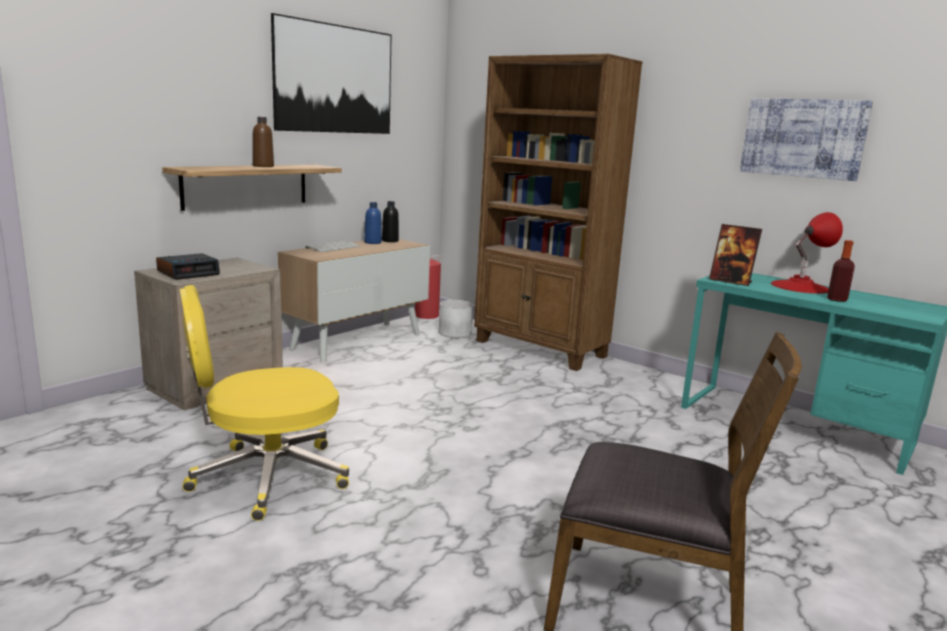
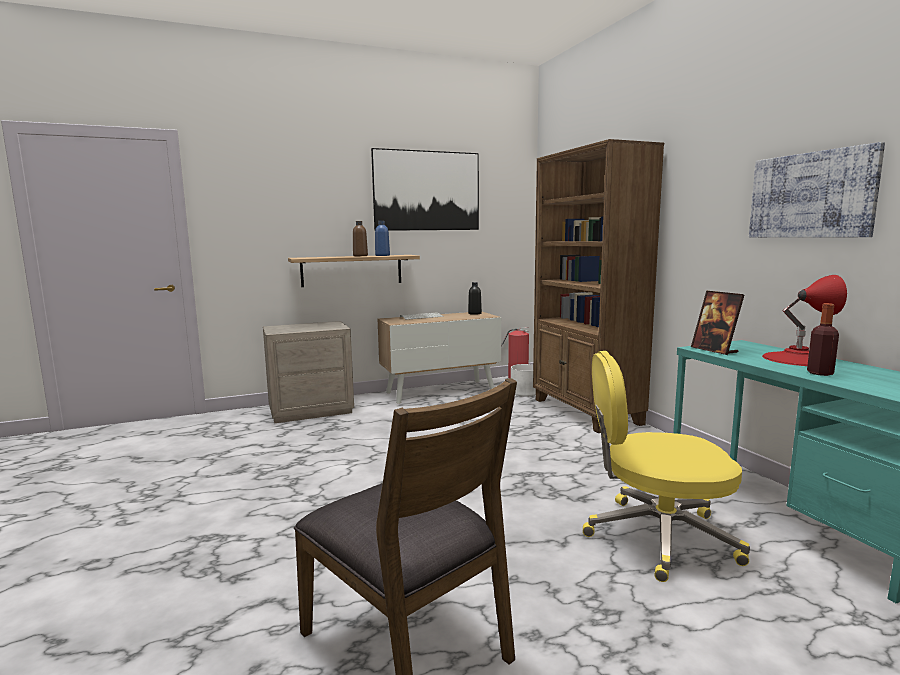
camera: 30 degrees right, 5 degrees down
(188, 273) = (289, 328): alarm clock -> none
(266, 477) = (265, 473): yellow office chair -> yellow office chair (657, 537)
(372, 242) = (458, 314): blue bottle -> blue bottle (382, 255)

